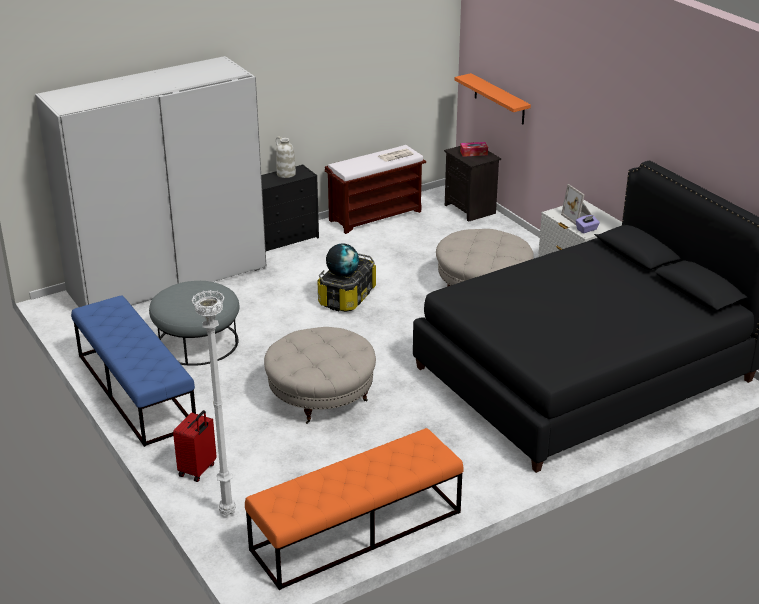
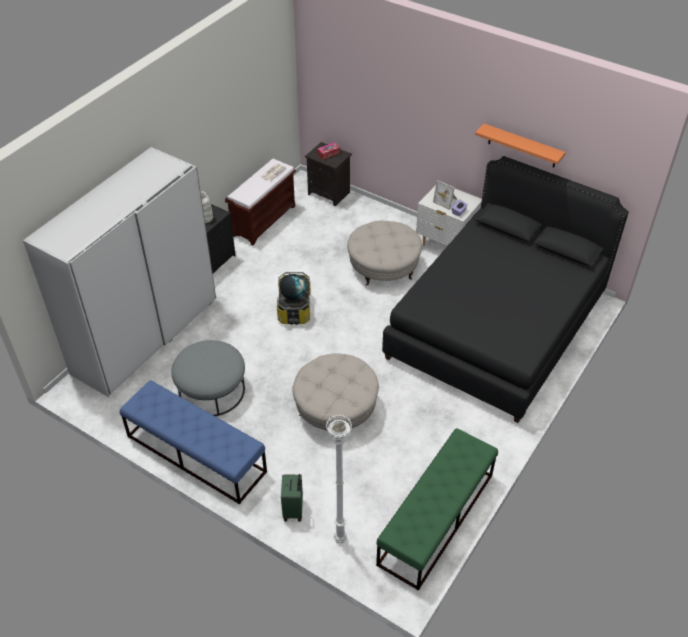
camera: 25 degrees left, 15 degrees up
(198, 470) = (294, 510): red suitcase -> green suitcase
(356, 531) = (436, 519): orange bench -> green bench
(499, 99) = (345, 110): orange shelf -> orange shelf (522, 146)

